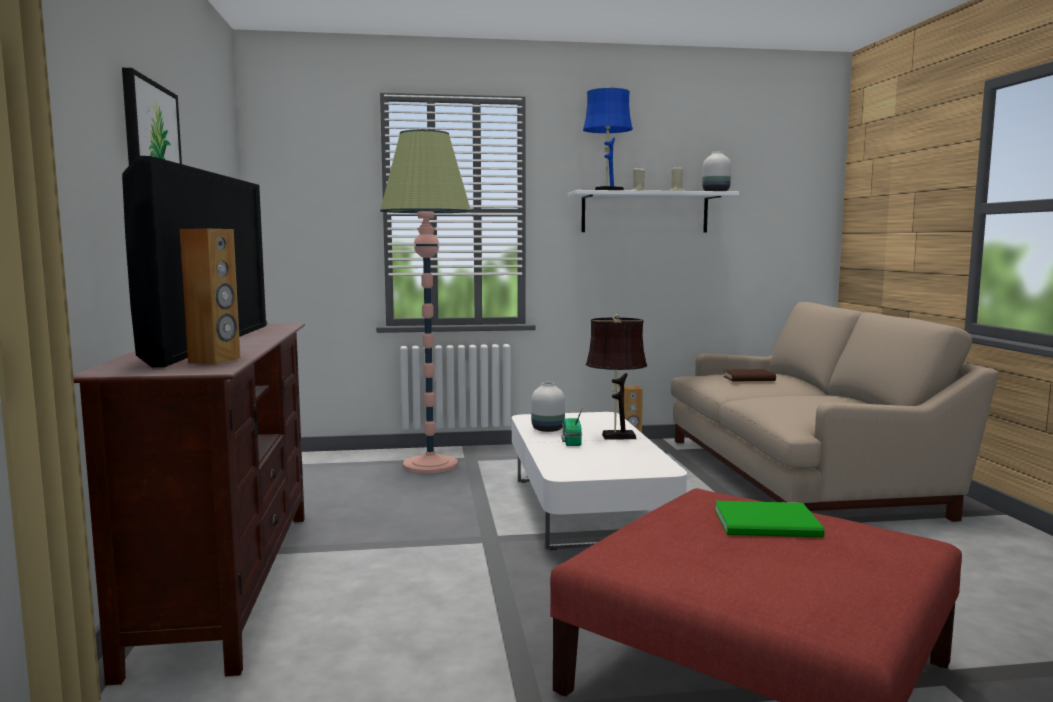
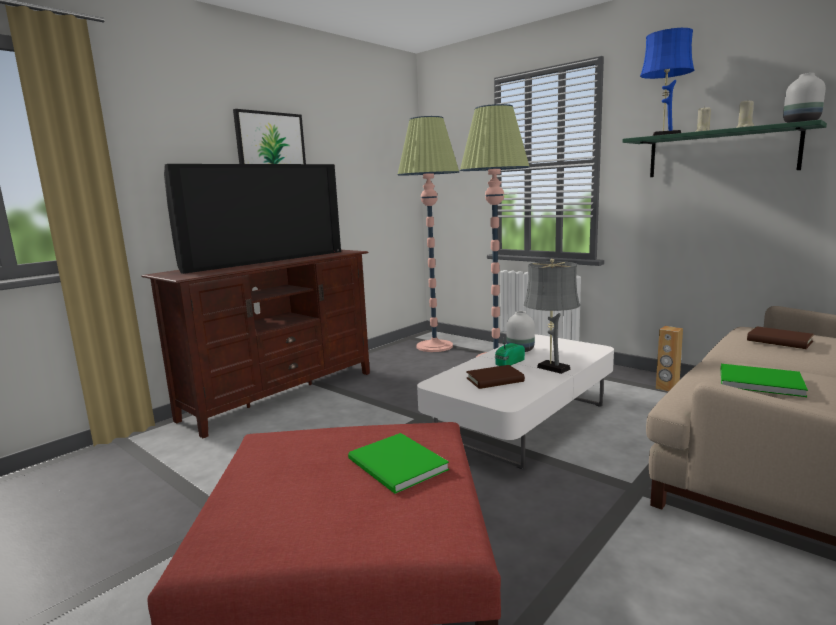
camera: 50 degrees right, 5 degrees up
(215, 360) = (211, 272): brown speaker -> none
(318, 469) = (434, 346): none -> floor lamp
(603, 457) = (495, 380): none -> brown book
(615, 437) = (550, 367): brown table lamp -> grey table lamp
(645, 213) = (721, 153): white shelf -> green shelf
(811, 403) = (757, 381): none -> green book

